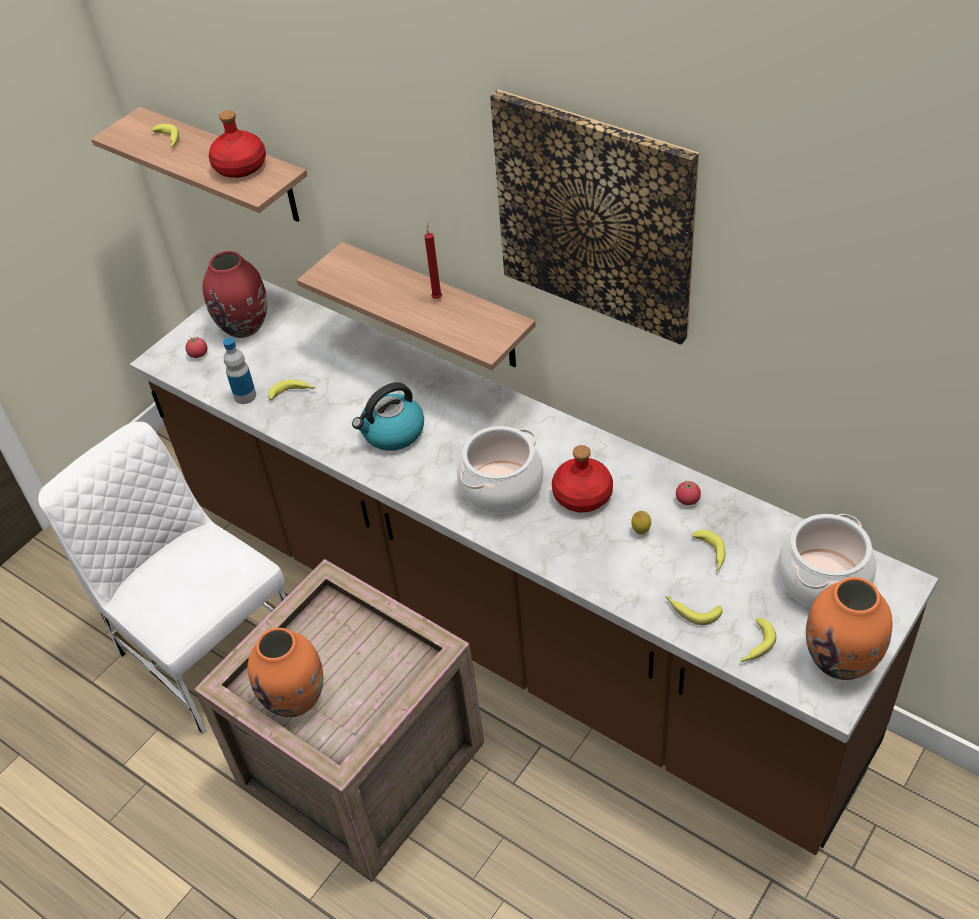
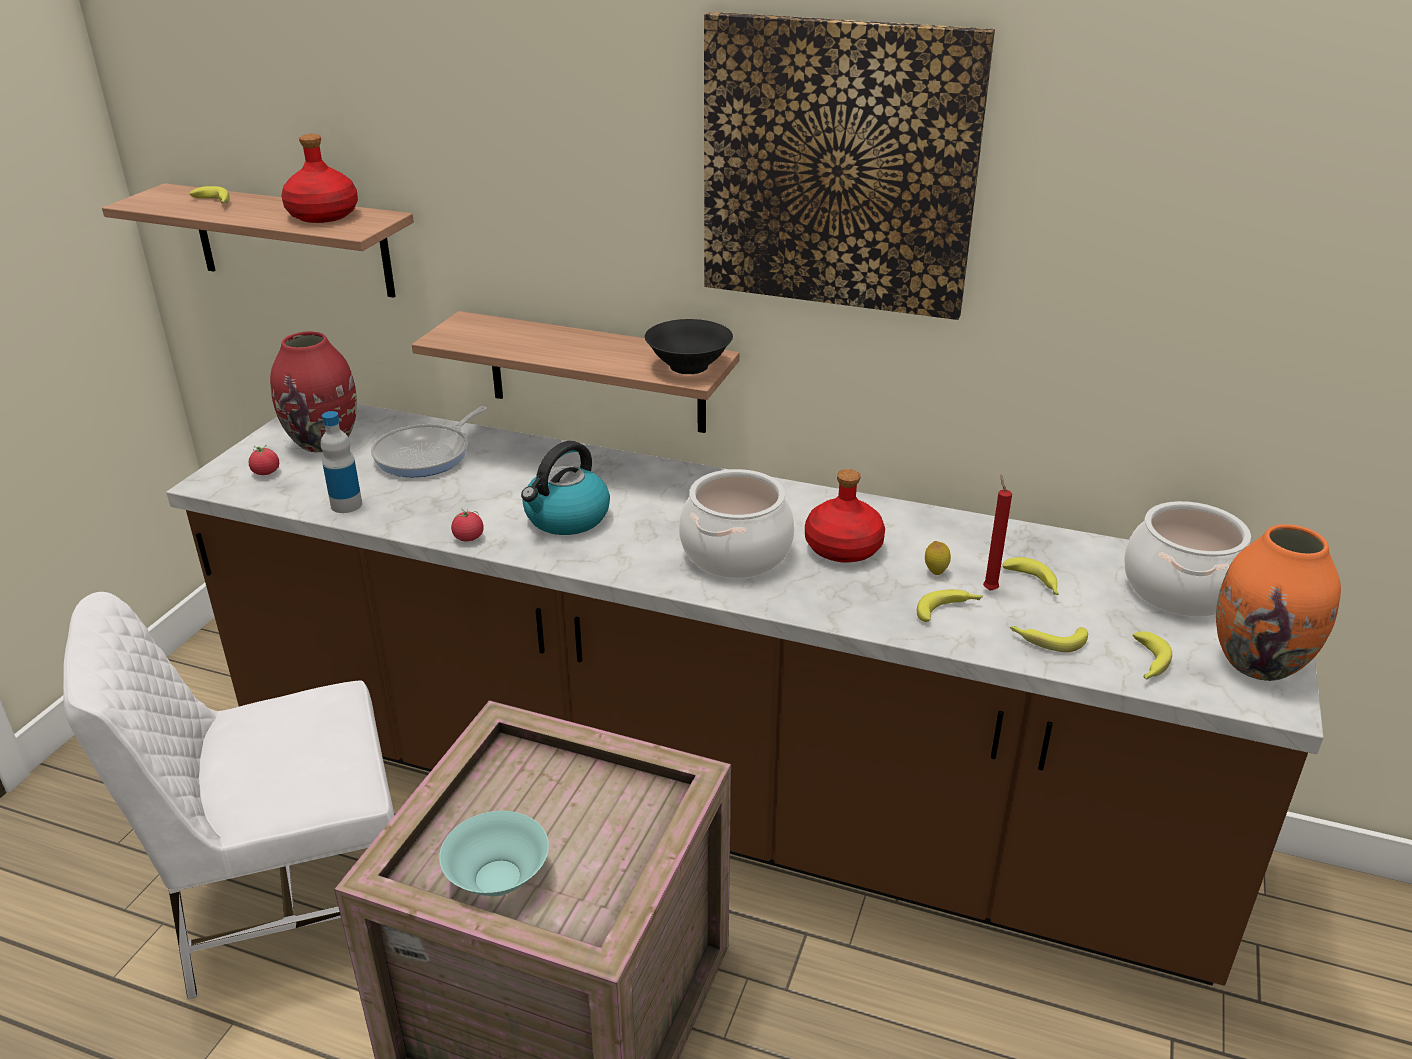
camera: 20 degrees left, 15 degrees down
(205, 649) = (289, 901): white chair -> white chair turned 45 degrees counterclockwise
(293, 393) = (413, 495): banana -> banana (948, 610)
(296, 699) = (499, 877): orange vase -> turquoise bowl
(313, 351) = (426, 454): none -> frying pan
(437, 297) = (606, 343): red candle -> red candle (989, 589)
(489, 333) = (689, 366): none -> black bowl
(687, 500) = (973, 537): tomato -> tomato (468, 538)

